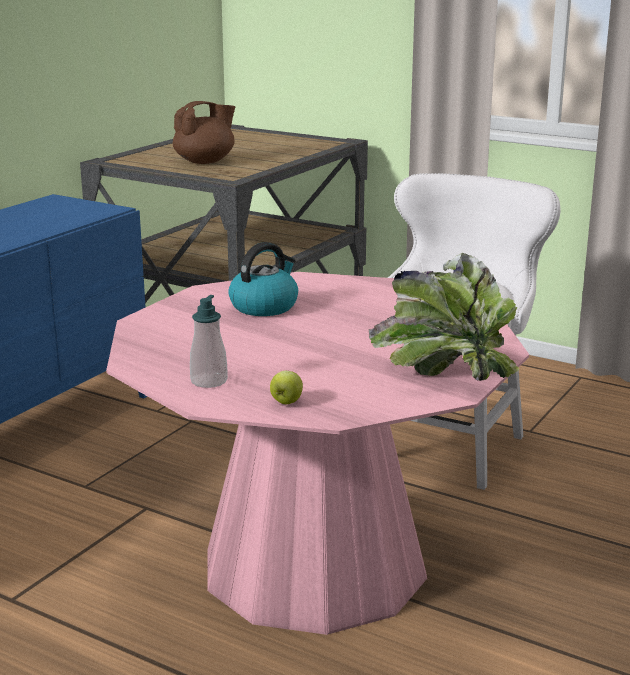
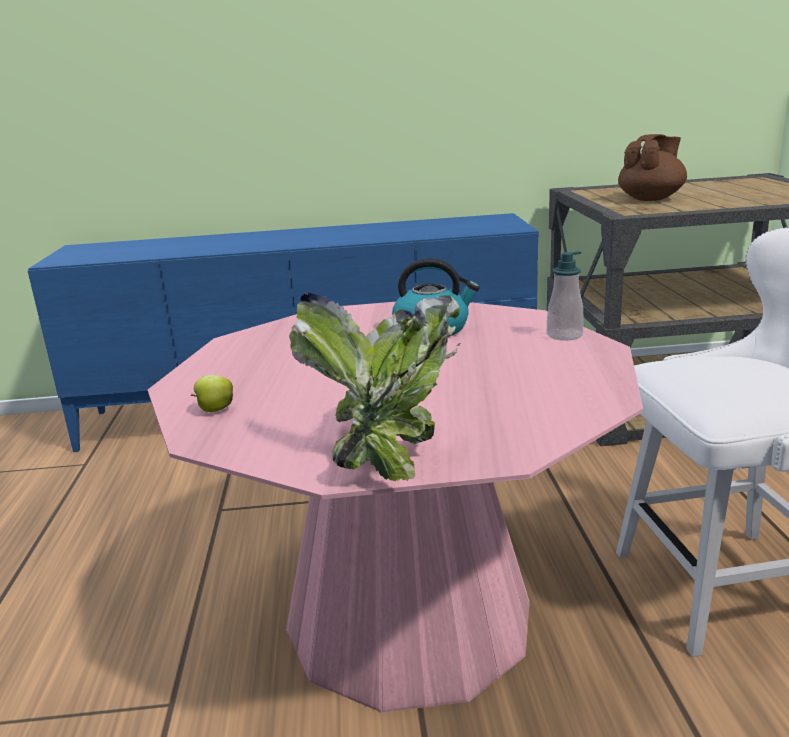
camera: 55 degrees right, 0 degrees up
(205, 162) = (651, 199): brown teapot -> brown teapot turned 60 degrees counterclockwise
(209, 381) = (229, 370): soap dispenser -> soap dispenser (564, 335)

